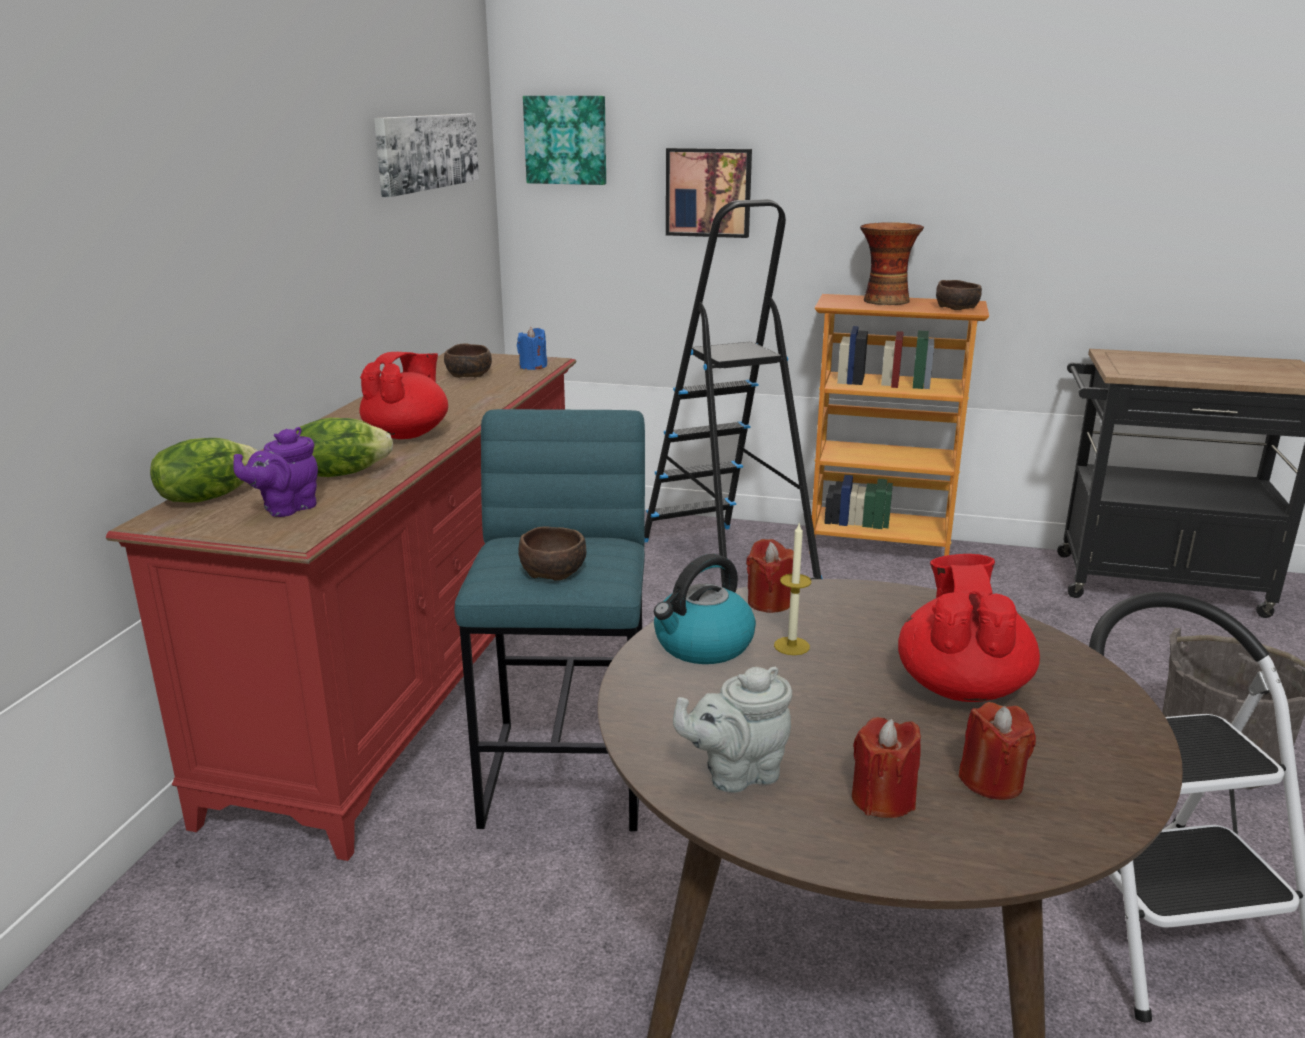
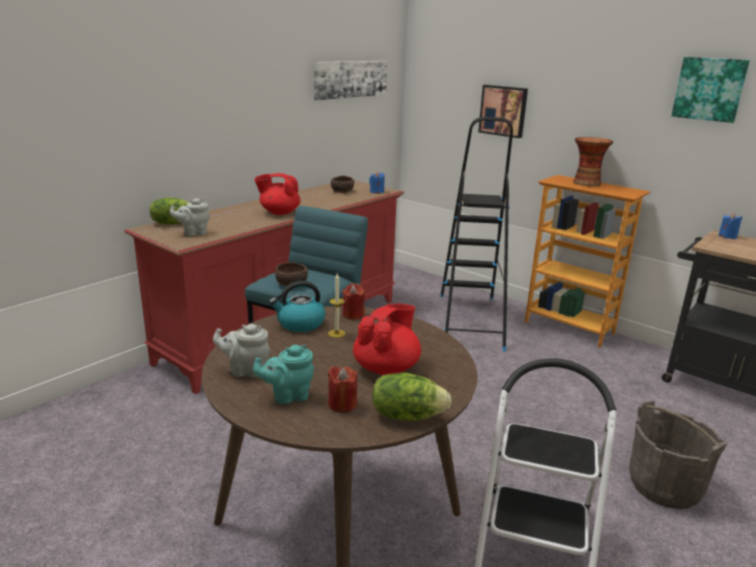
camera: 25 degrees right, 0 degrees up
(286, 508) = (193, 233): purple teapot -> grey teapot
(341, 473) = (231, 223): lettuce -> lettuce (407, 415)
(408, 434) = (279, 212): red teapot -> red teapot turned 135 degrees counterclockwise
(566, 140) = (437, 77): picture -> picture (709, 89)
(882, 799) = (288, 396): red candle -> turquoise teapot
(958, 307) = (624, 192): brown bowl -> none
(1121, 354) = (727, 236): none -> blue candle

